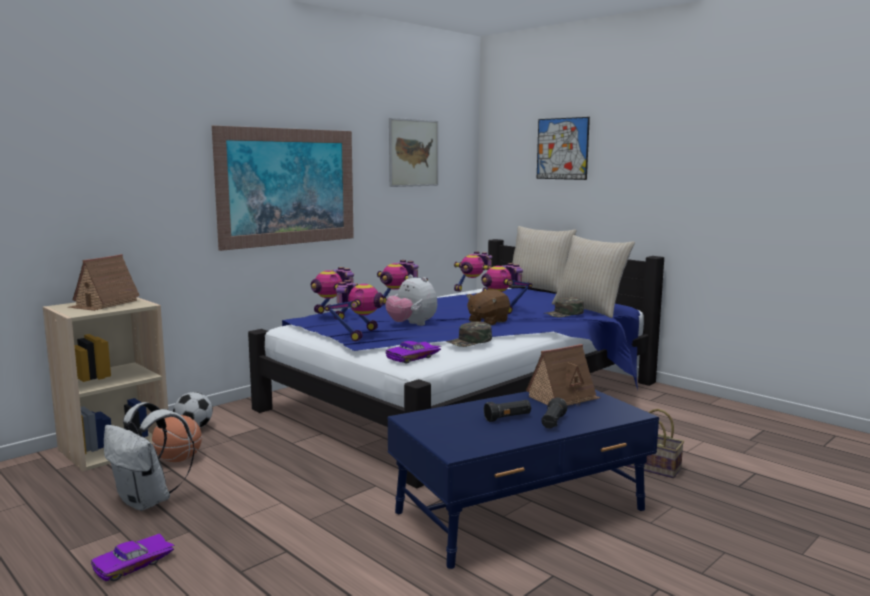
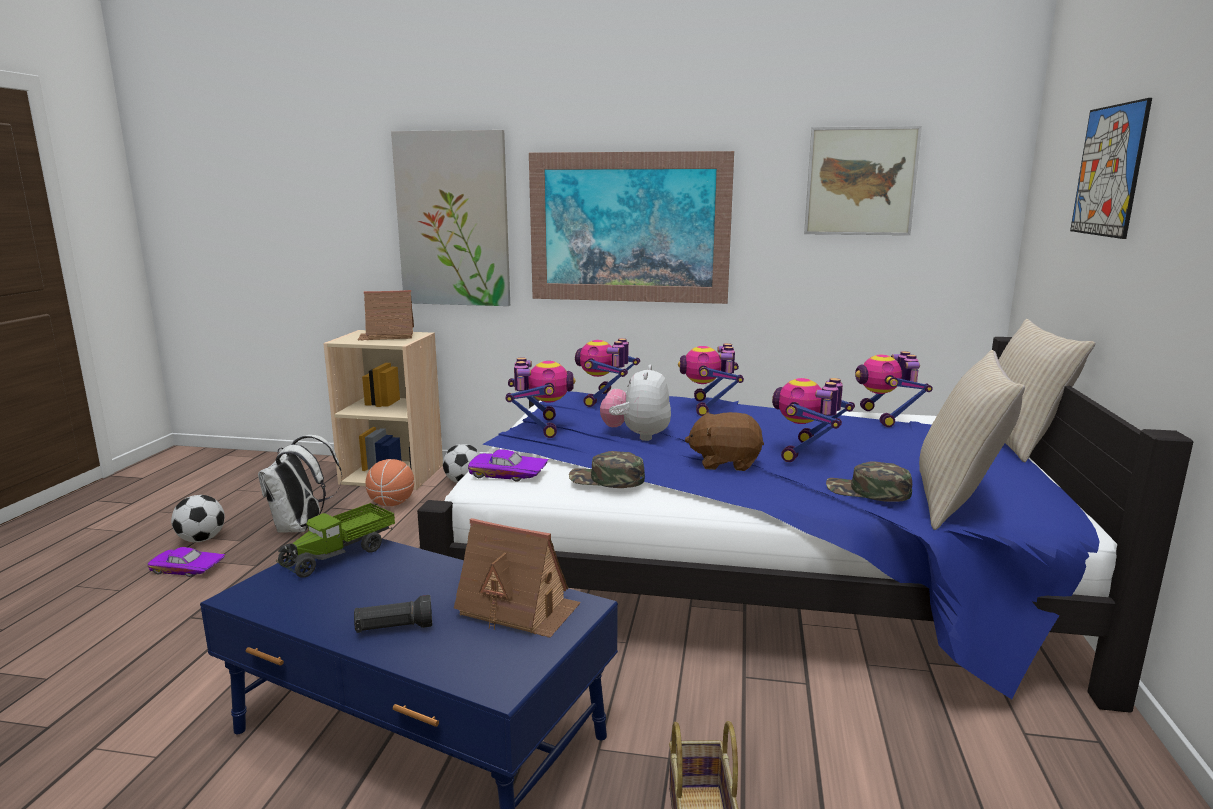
camera: 55 degrees right, 5 degrees up
(74, 550) = (201, 539): none -> football
(143, 184) = (453, 219): none -> picture
(357, 334) = (540, 427): toy robot -> toy robot turned 75 degrees counterclockwise
(433, 422) = (340, 555): none -> toy truck
(508, 418) = (389, 593): black flashlight -> none

